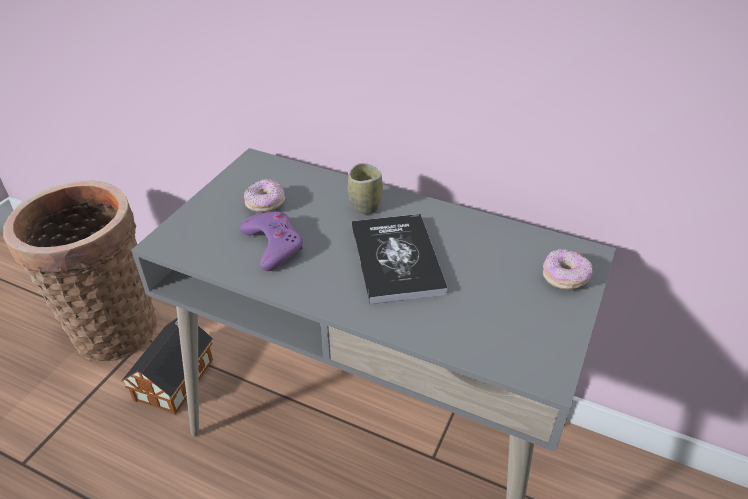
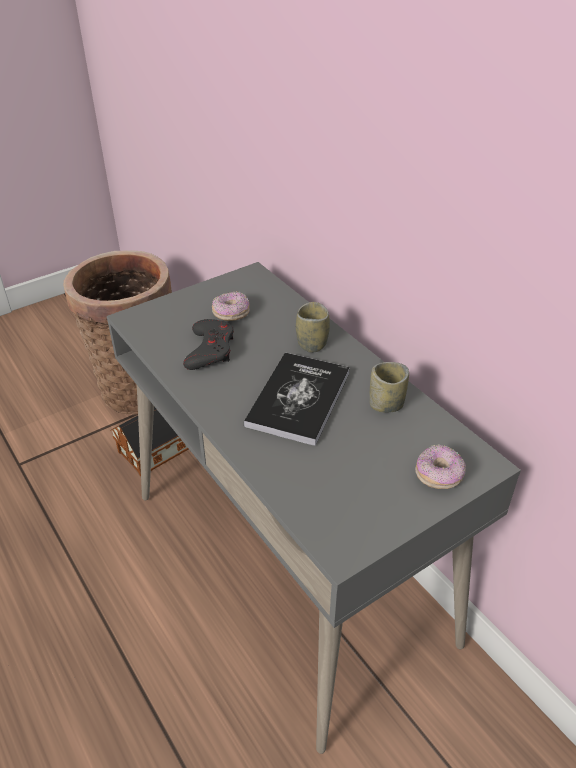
camera: 30 degrees right, 0 degrees up
(273, 244) = (210, 349): purple game controller -> grey game controller
(473, 235) = (386, 404): none -> cup

